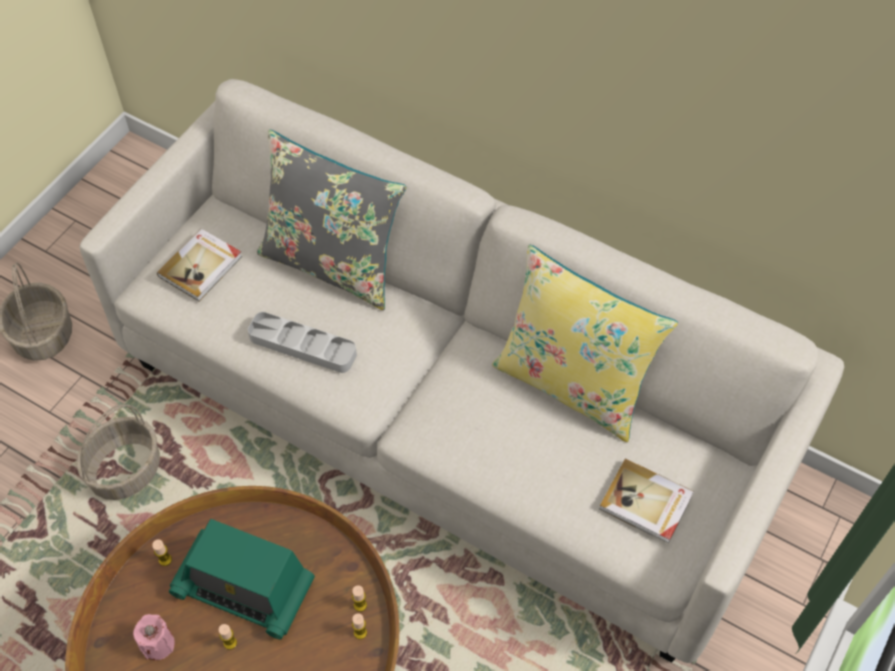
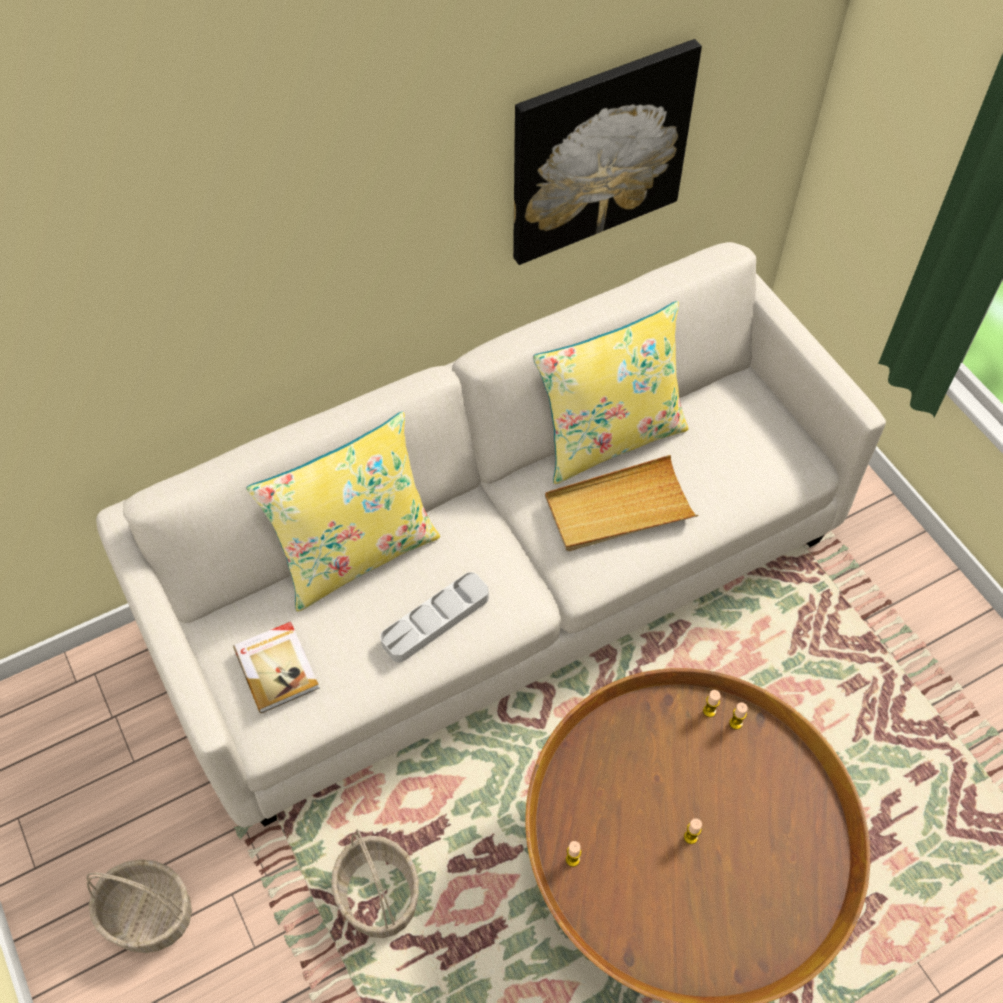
camera: 60 degrees left, 0 degrees up
(158, 644) = (659, 903): pink candle -> none
(244, 587) = (641, 800): radio -> none
(333, 263) = (356, 553): grey pillow -> yellow pillow
(499, 425) = (618, 508): none -> beige tray
(646, 503) = (751, 446): book -> none
(723, 145) = (599, 152): none -> picture

